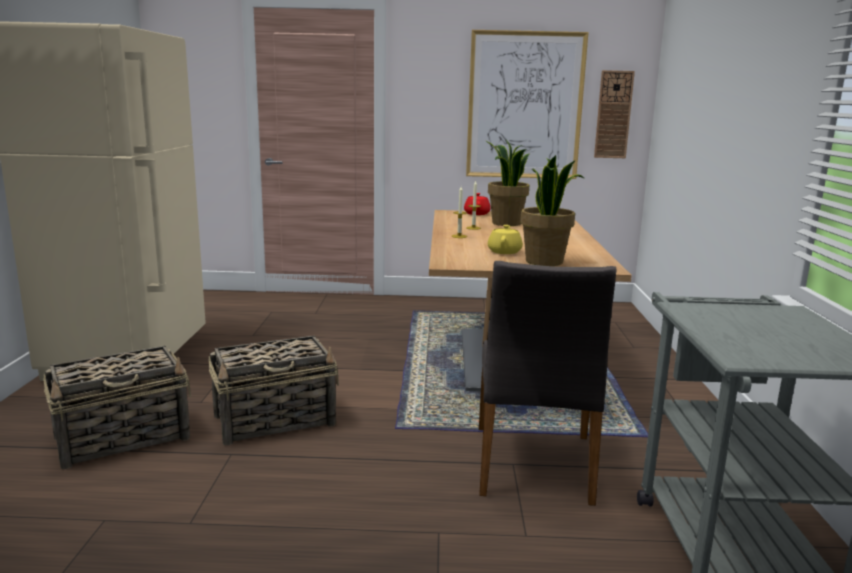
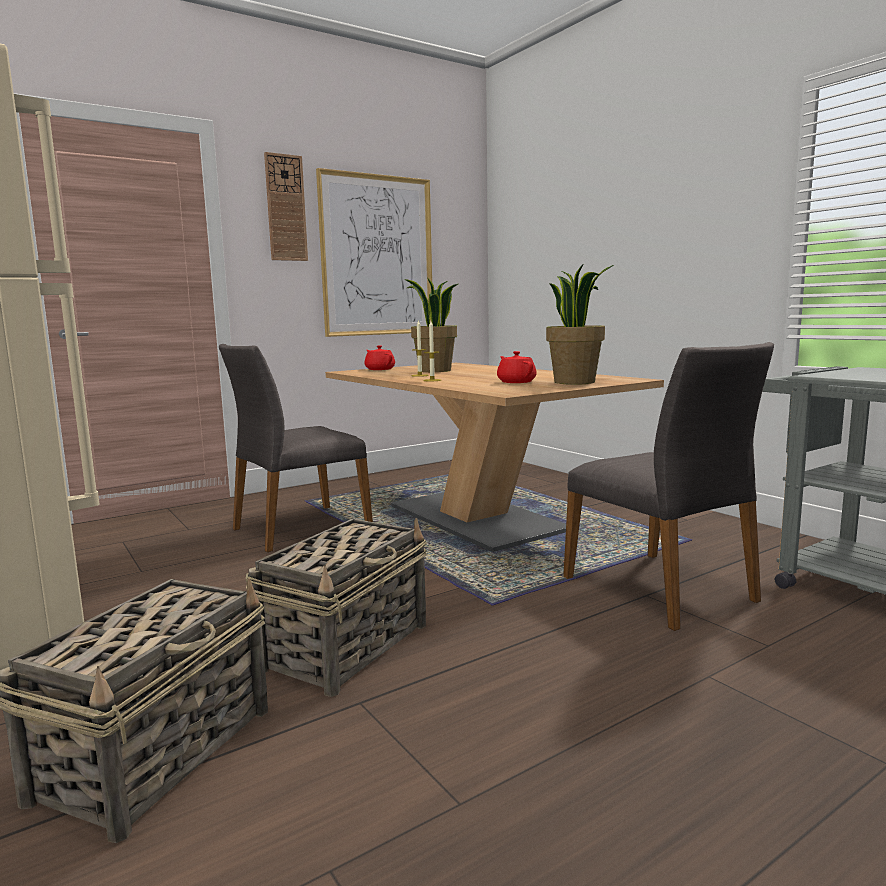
camera: 35 degrees left, 5 degrees down
(375, 332) = (299, 528): none -> grey chair
(504, 251) = (516, 382): yellow teapot -> red teapot
(613, 115) = (457, 265): wall clock -> wall clock (286, 208)

